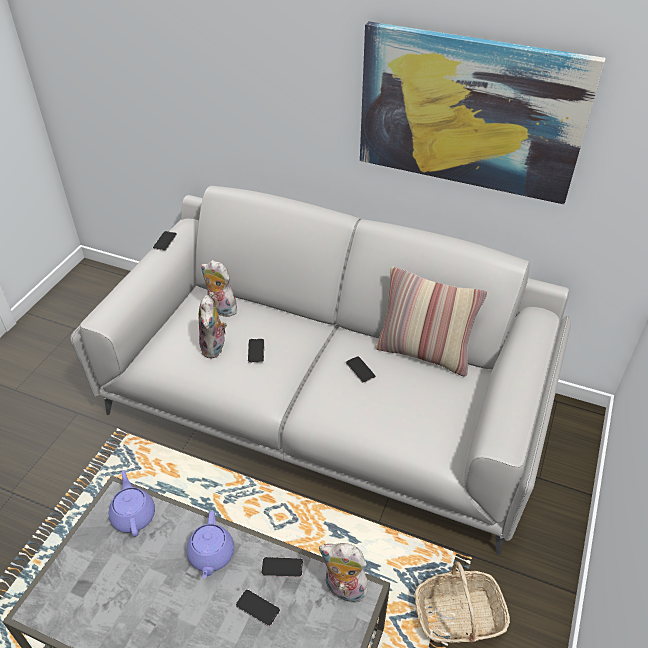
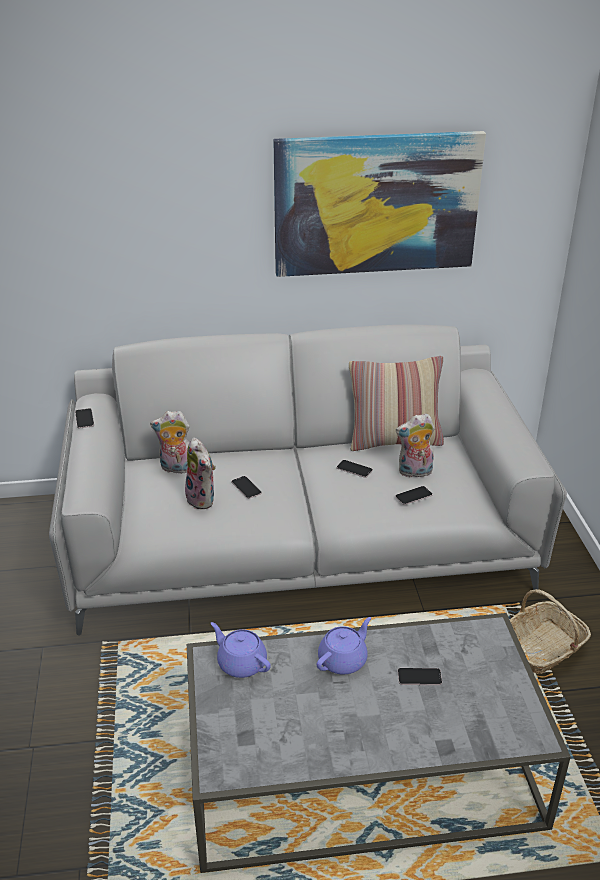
camera: 30 degrees left, 10 degrees down
(211, 555) = (343, 660): purple teapot -> purple teapot turned 105 degrees counterclockwise
(282, 567) = (412, 641): phone -> phone (413, 496)
(343, 590) = (476, 633): plush toy -> plush toy (414, 472)

